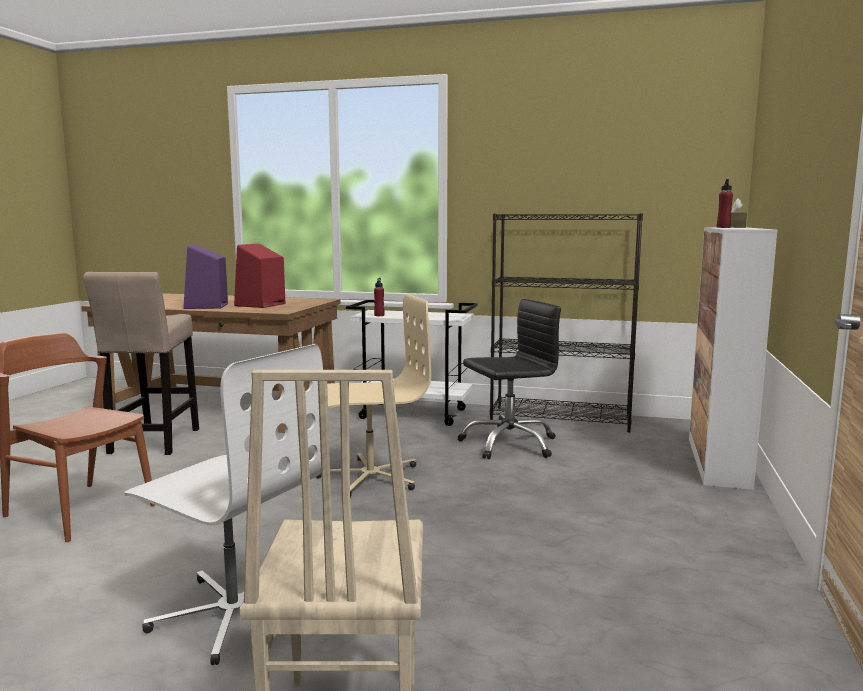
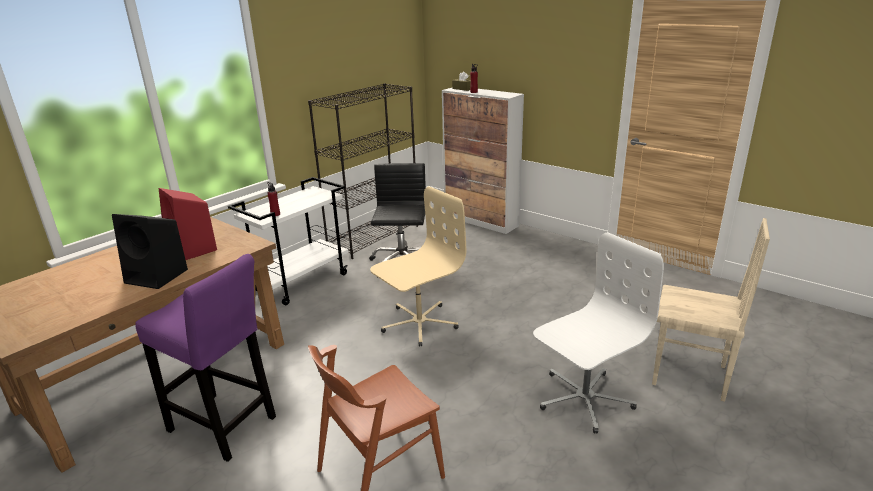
camera: 65 degrees left, 15 degrees up
(153, 443) = (225, 427): beige stool -> purple stool
(206, 306) = (158, 276): purple speaker -> black speaker
(369, 477) = (419, 323): beige office chair -> beige office chair turned 45 degrees clockwise

